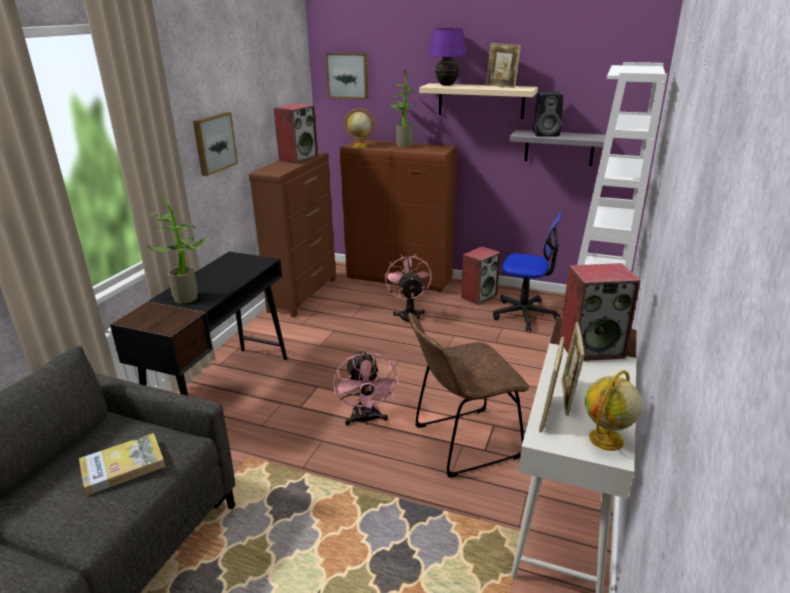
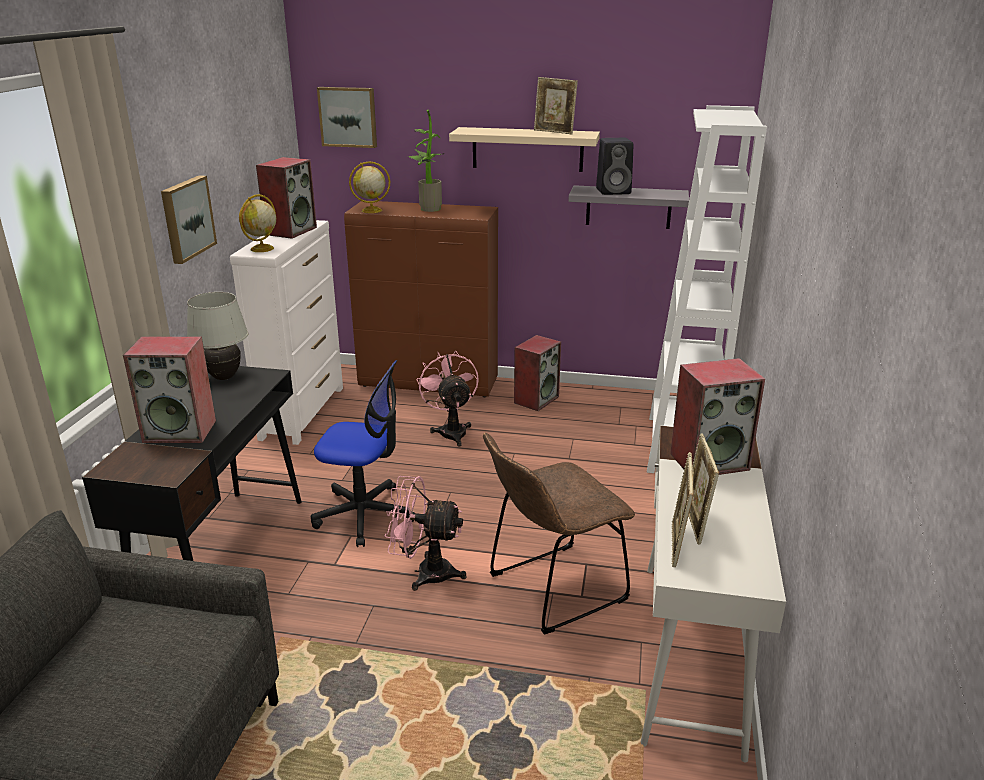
camera: 10 degrees left, 0 degrees up
(123, 466) = (148, 664): book -> none
(188, 296) = (181, 431): potted plant -> speaker
(232, 261) = (224, 377): none -> white table lamp
(303, 294) = (303, 412): brown dresser -> white dresser
(366, 420) = (425, 573): pink fan -> pink fan turned 120 degrees clockwise
(446, 85) = (483, 131): purple table lamp -> none
(525, 314) = (598, 419): office chair -> office chair (364, 514)
(606, 440) = (748, 569): globe -> globe (261, 249)

